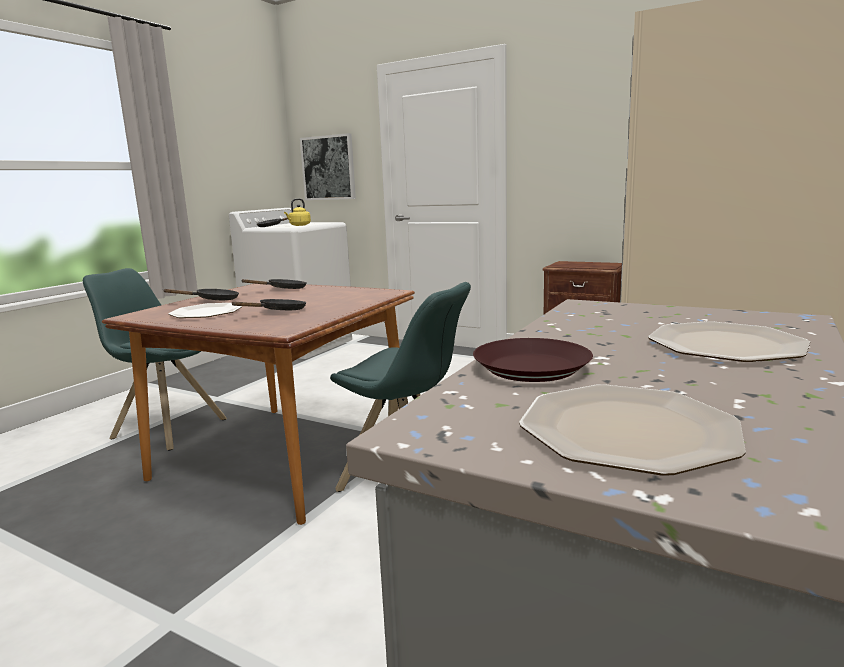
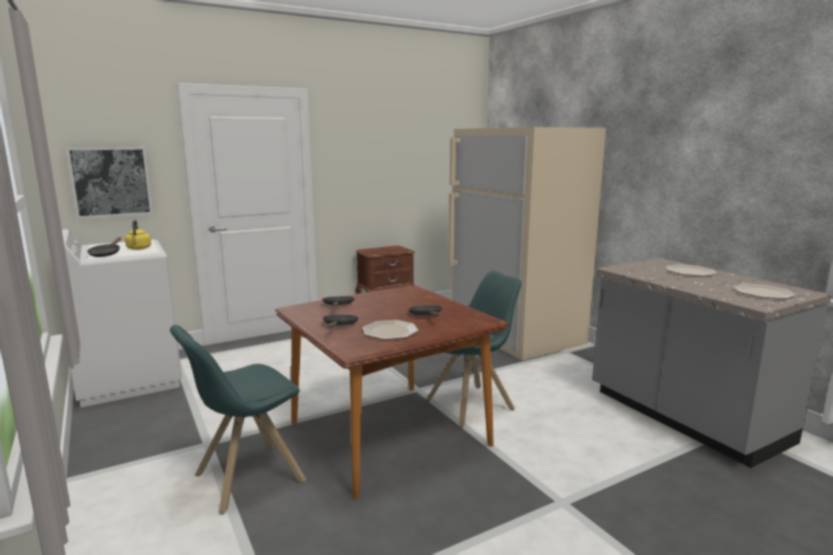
camera: 60 degrees left, 0 degrees up
(530, 368) = (703, 289): brown plate -> none

